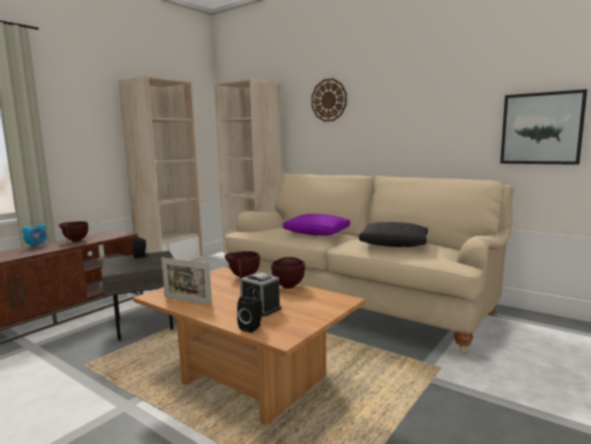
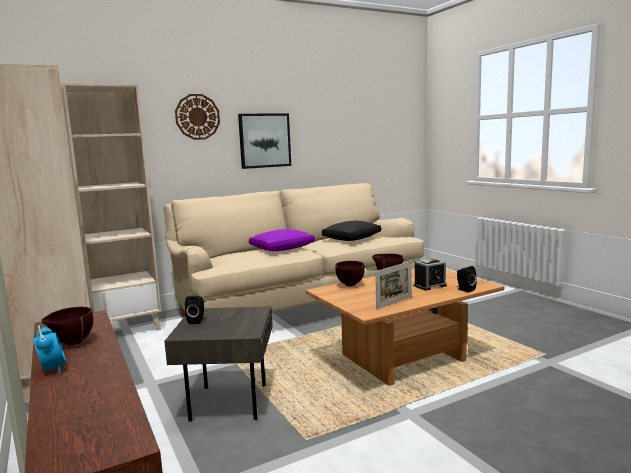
camera: 65 degrees left, 0 degrees up
(541, 128) = (366, 146): picture -> picture (264, 140)

